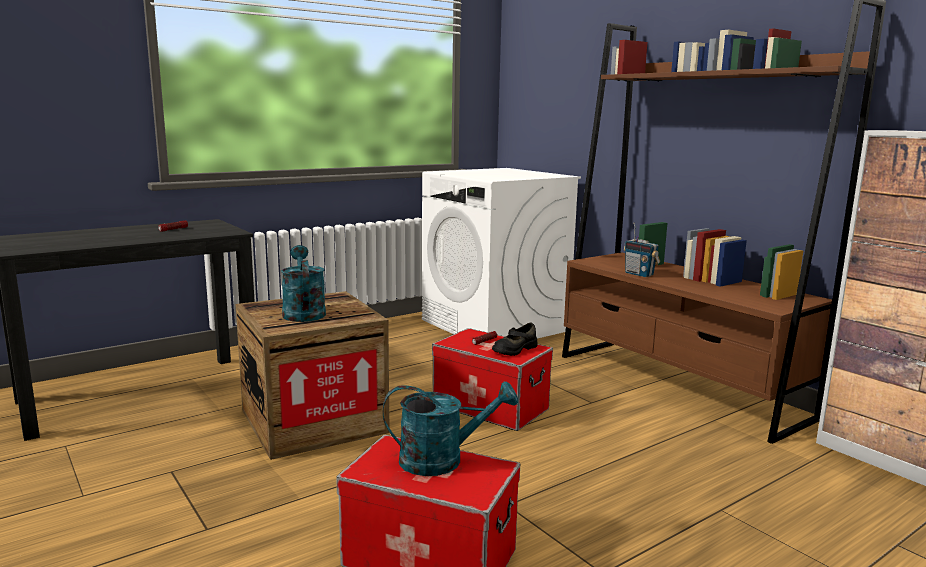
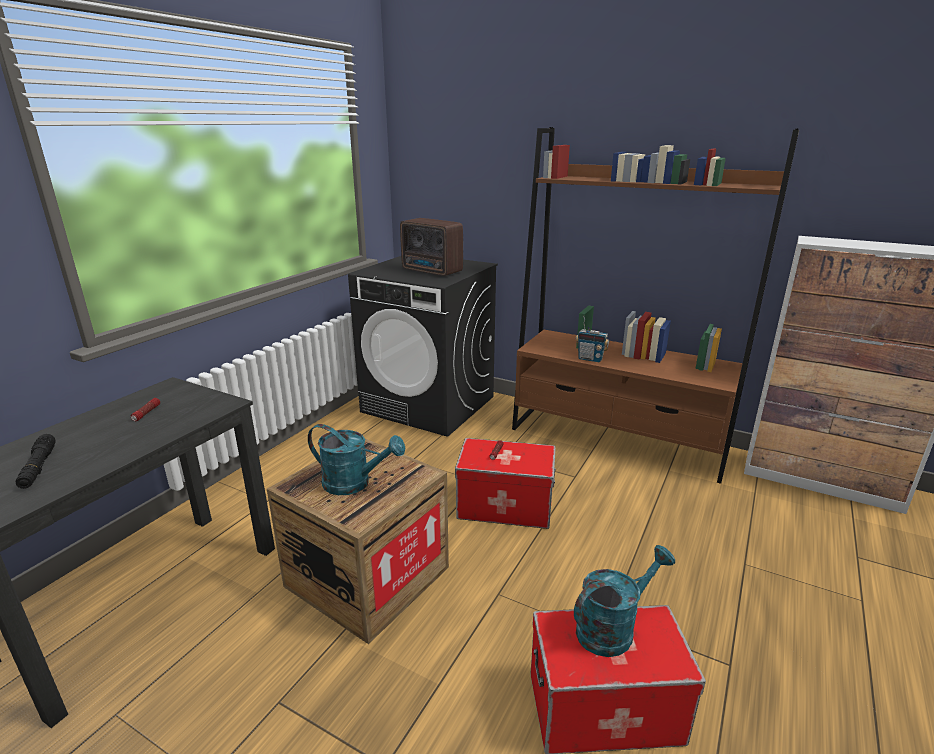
camera: 25 degrees left, 10 degrees up
(75, 239) = (38, 467): none -> black flashlight
(303, 312) = (354, 483): turquoise watering can -> turquoise watering can turned 150 degrees clockwise
(495, 325) = (429, 404): white washing machine -> black washing machine
(502, 175) = (432, 271): none -> radio
(514, 349) = (529, 457): black shoe -> none

